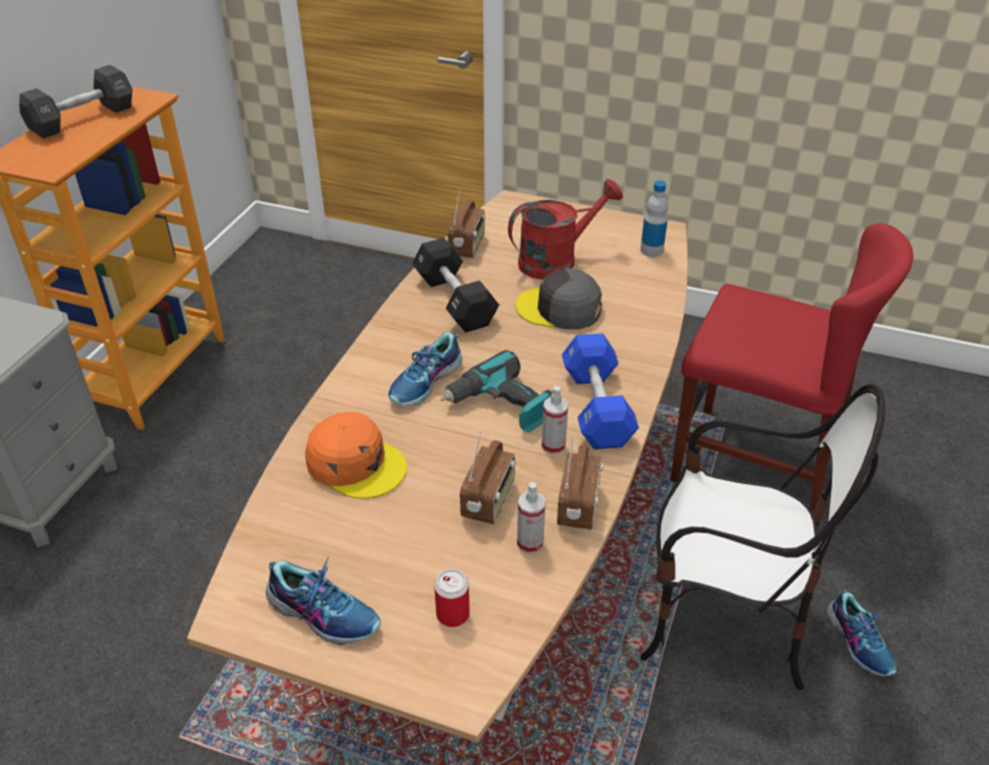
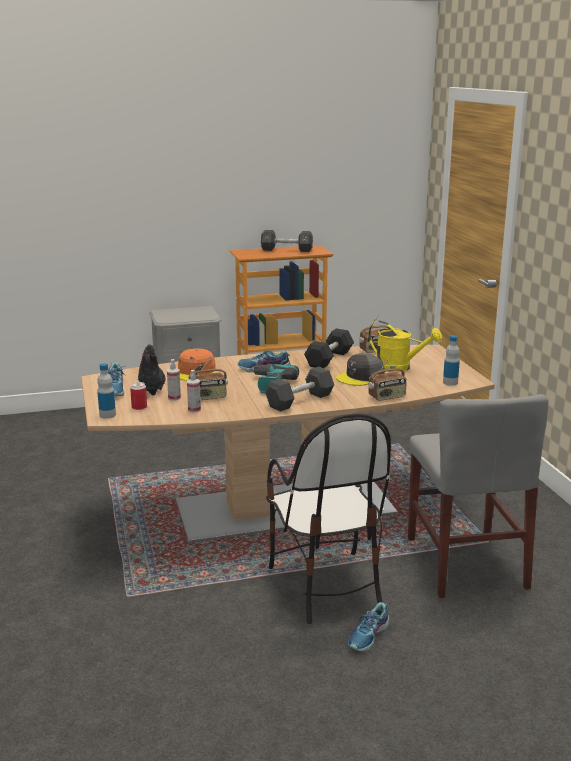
camera: 55 degrees right, 20 degrees down
(355, 549) = (151, 385): none -> boot
(450, 680) = (107, 415): none -> bottle
(553, 446) = (260, 399): spray bottle -> spray bottle (174, 398)
(556, 260) = (399, 367): red watering can -> yellow watering can
(559, 309) = (361, 377): grey cap -> grey cap turned 105 degrees counterclockwise
(579, 506) = (228, 412): radio -> radio (387, 397)
(597, 407) = (300, 400): blue dumbbell -> black dumbbell
(756, 465) = (465, 562): red chair -> grey chair

